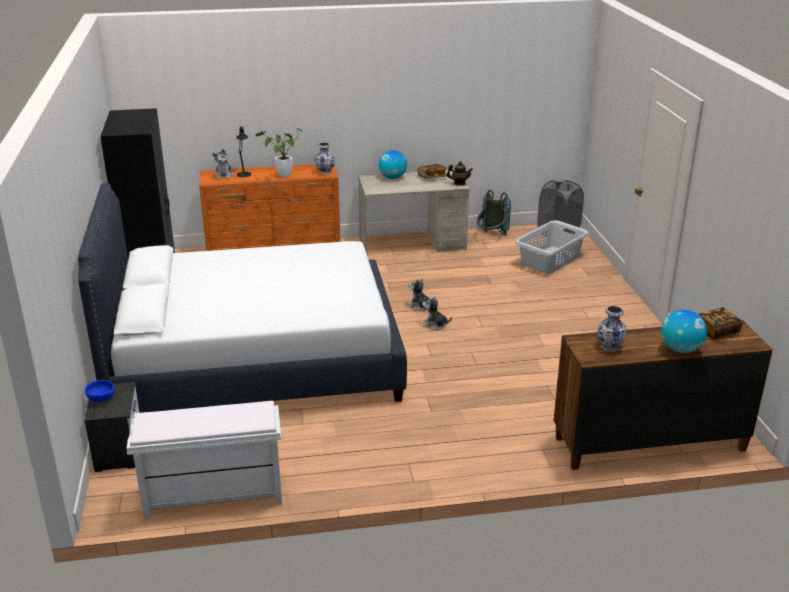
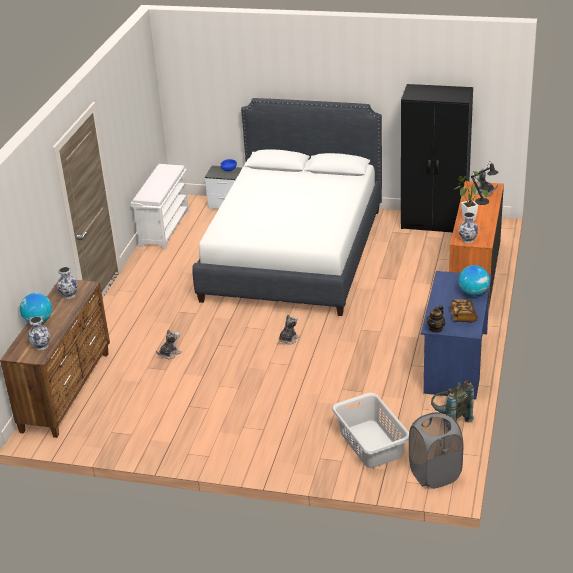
camera: 115 degrees right, 5 degrees up
(412, 244) = (456, 363): beige desk -> blue desk
(420, 306) = (324, 339): plush toy -> plush toy (169, 354)
(716, 331) = (41, 346): book -> vase

